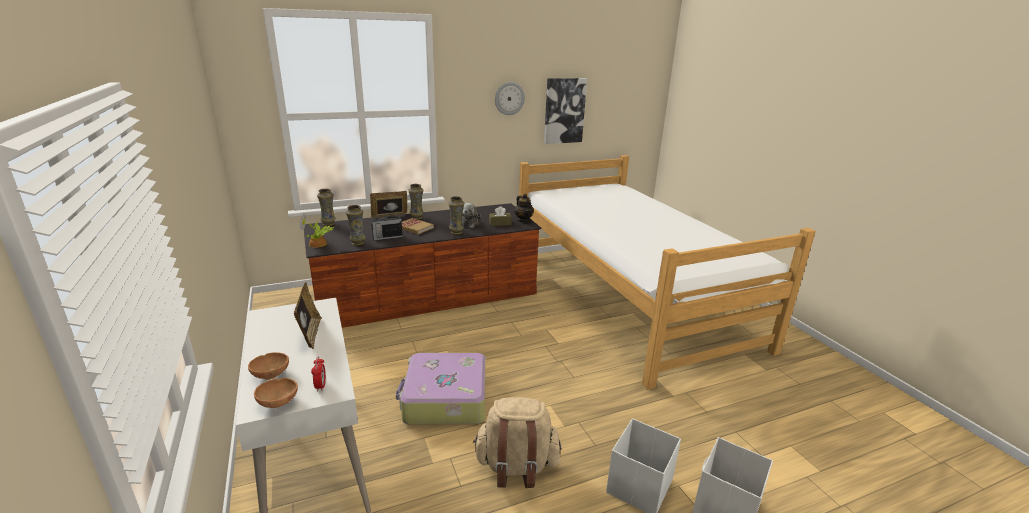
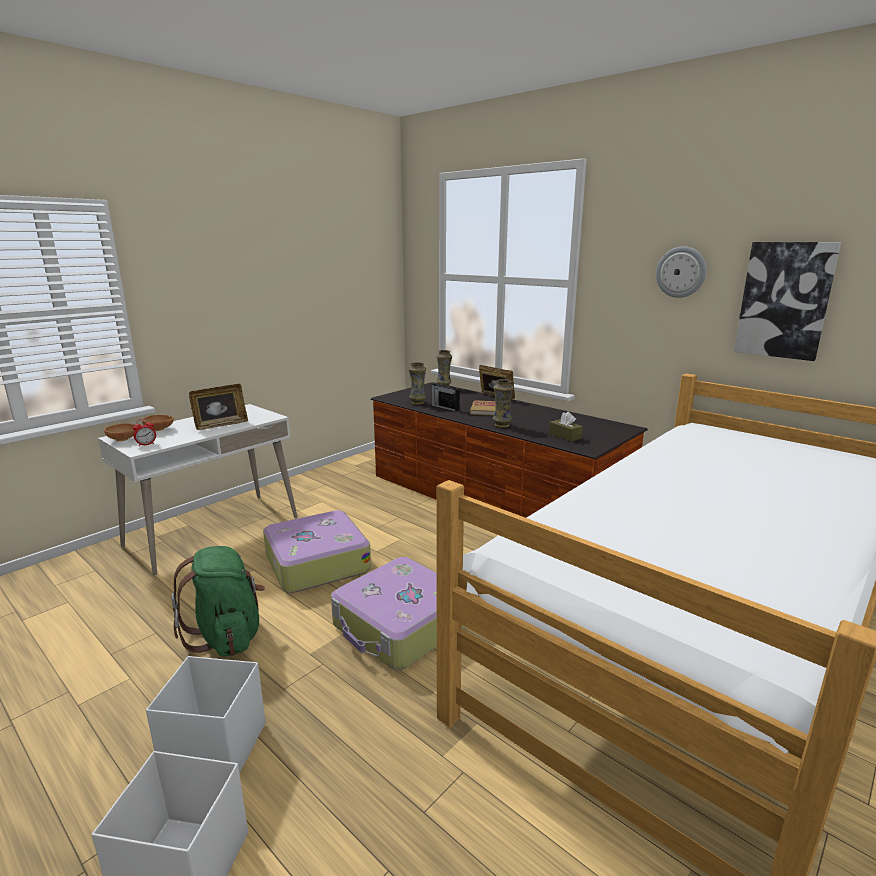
camera: 65 degrees right, 5 degrees down
(318, 244) = (397, 394): potted plant -> none
(417, 218) = (512, 405): vase -> none
(469, 223) = (538, 424): plush toy -> none
(516, 467) = (227, 635): beige backpack -> green backpack
(523, 220) = (599, 444): teapot -> none
(558, 379) = (400, 626): none -> suitcase

